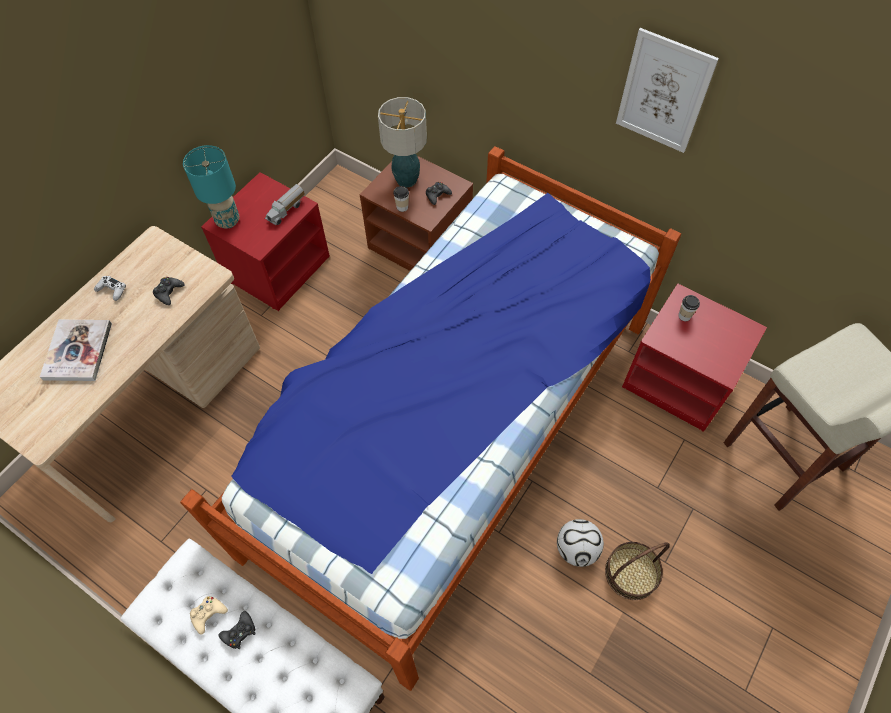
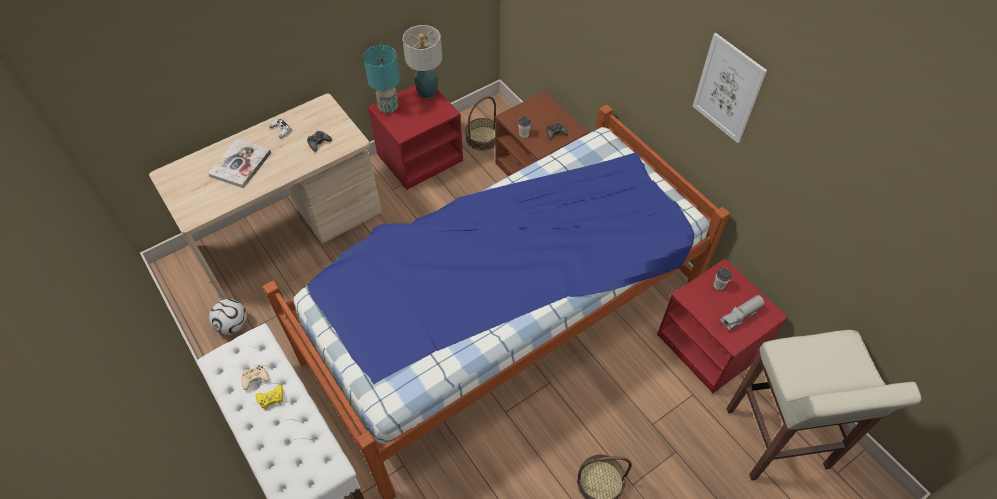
camera: 20 degrees right, 5 degrees down
(240, 632) = (271, 399): black game controller -> yellow game controller
(287, 211) = (434, 112): toy truck -> toy truck (740, 317)
(340, 223) = (482, 138): none -> basket
(406, 179) = (536, 114): table lamp -> table lamp (427, 92)
(576, 549) = (563, 447): football -> football (233, 325)

